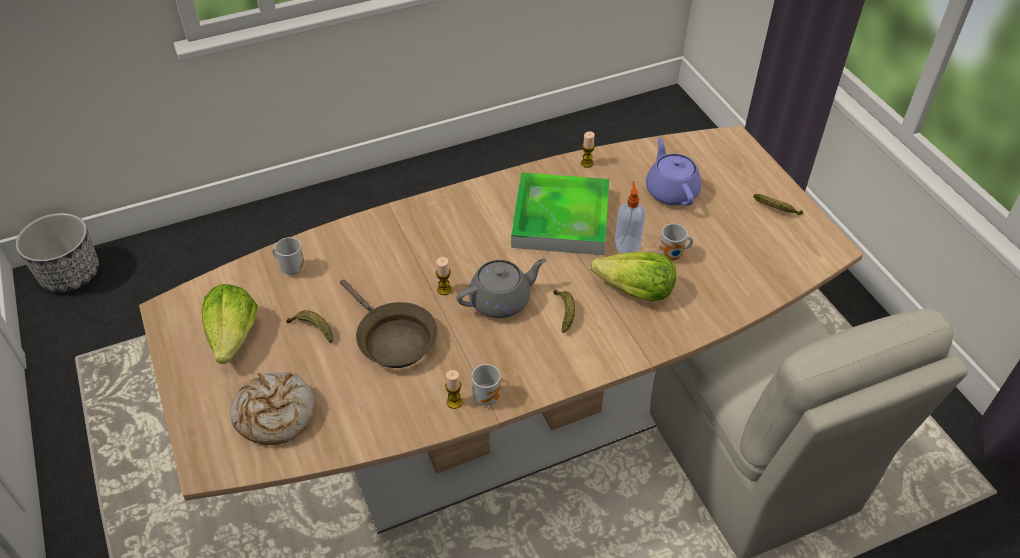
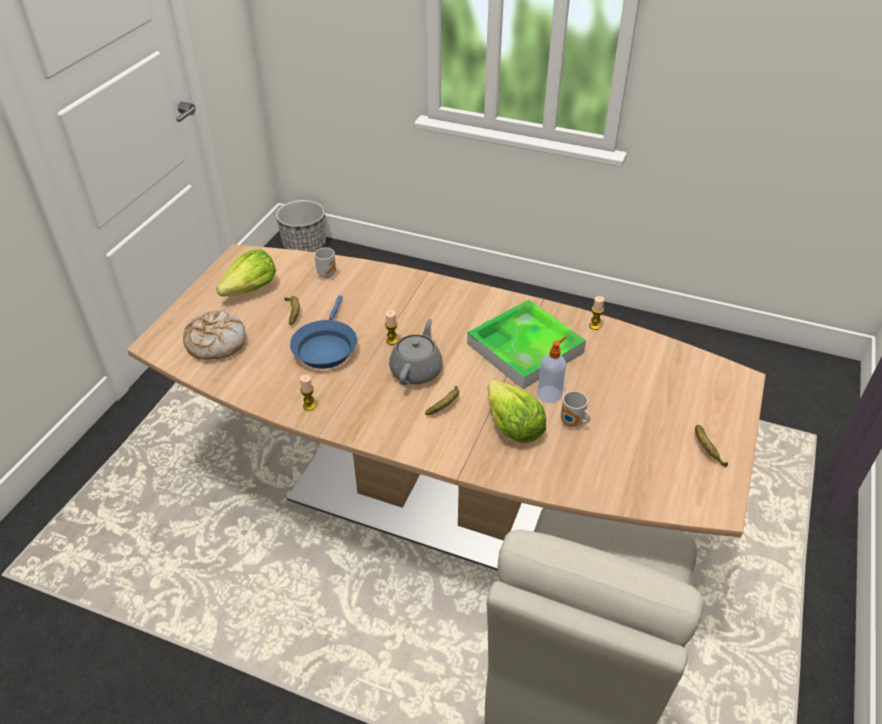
camera: 45 degrees right, 5 degrees down
(392, 339) = (325, 347): brown frying pan -> blue frying pan
(488, 396) = (332, 417): mug -> none
(501, 300) = (416, 370): grey teapot -> grey teapot turned 90 degrees counterclockwise
(671, 191) = (635, 382): purple teapot -> none

